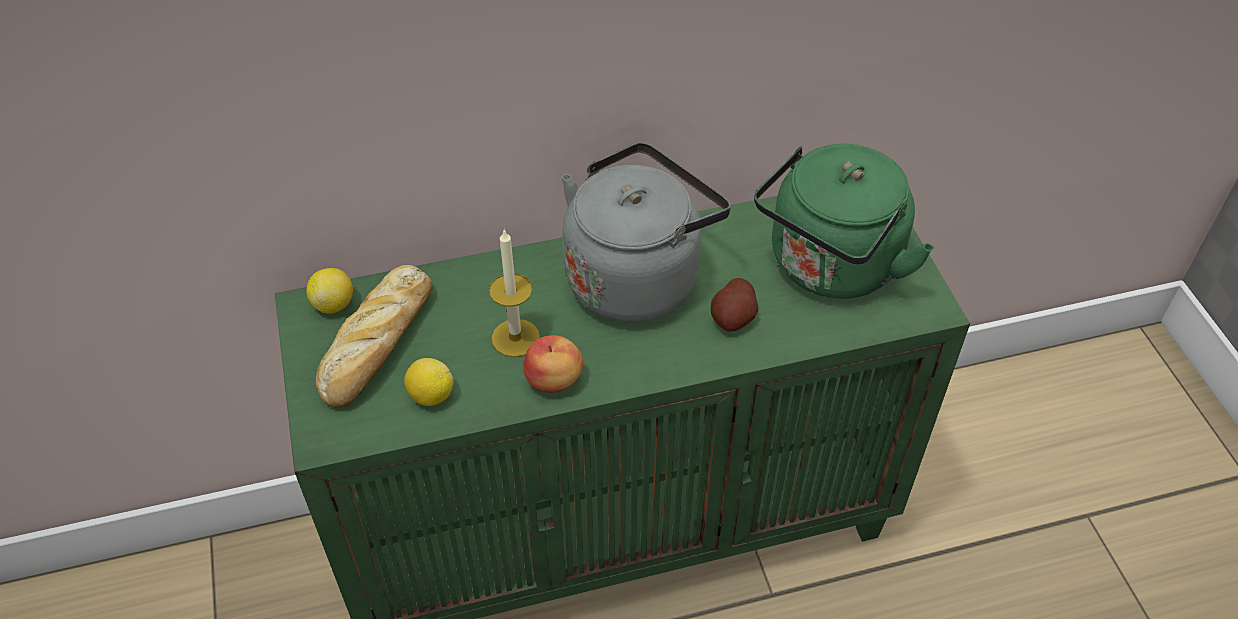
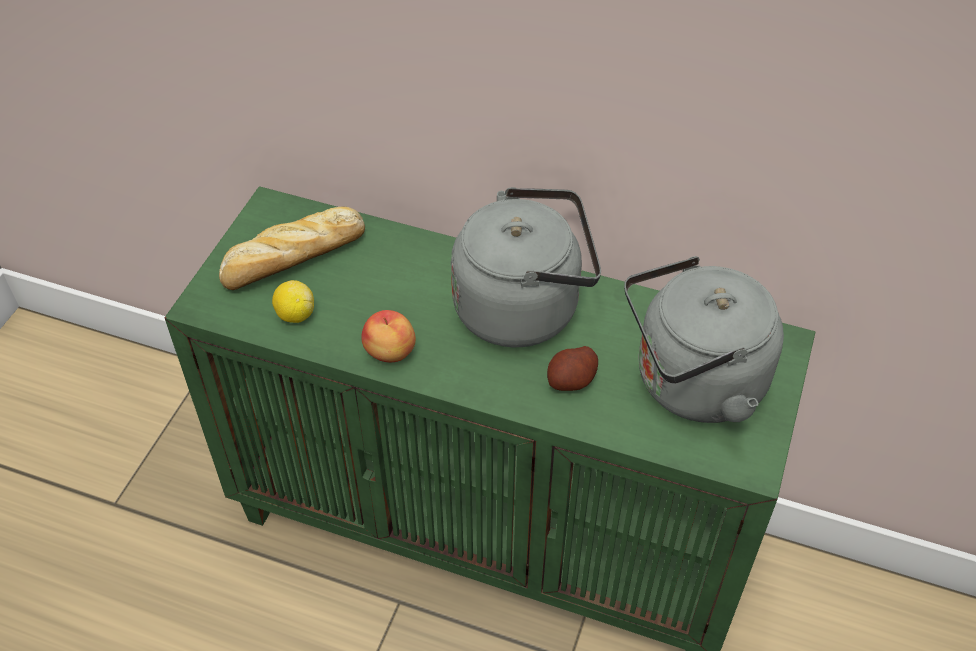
camera: 35 degrees right, 0 degrees up
(334, 304) = (289, 214): lemon -> none
(515, 338) = (391, 305): candle -> none
(830, 268) = (692, 384): green kettle -> grey kettle

